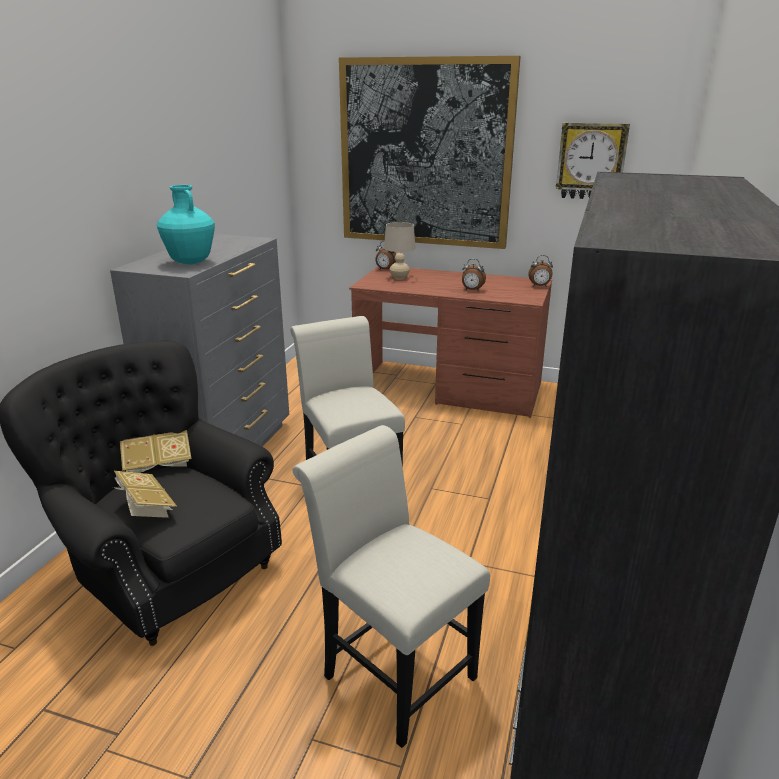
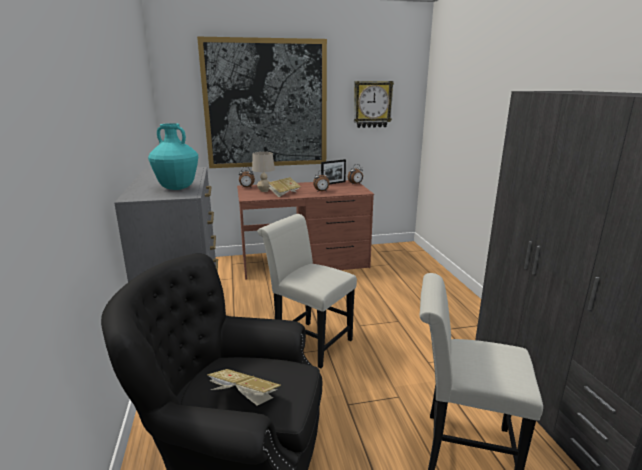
camera: 30 degrees left, 5 degrees down
(158, 465) = (208, 363): book -> book (284, 193)
(508, 280) = (333, 183): none -> picture frame

